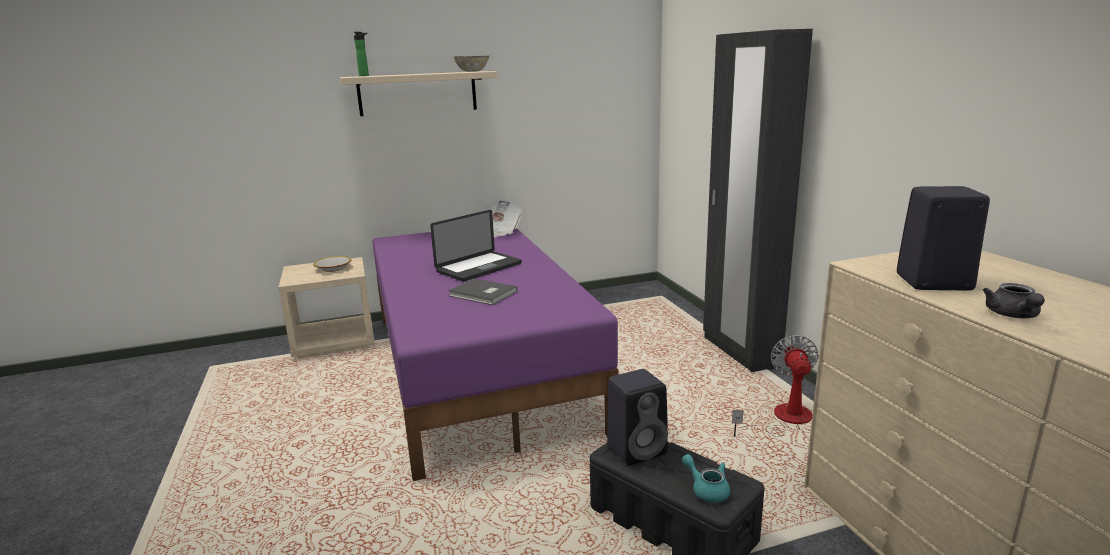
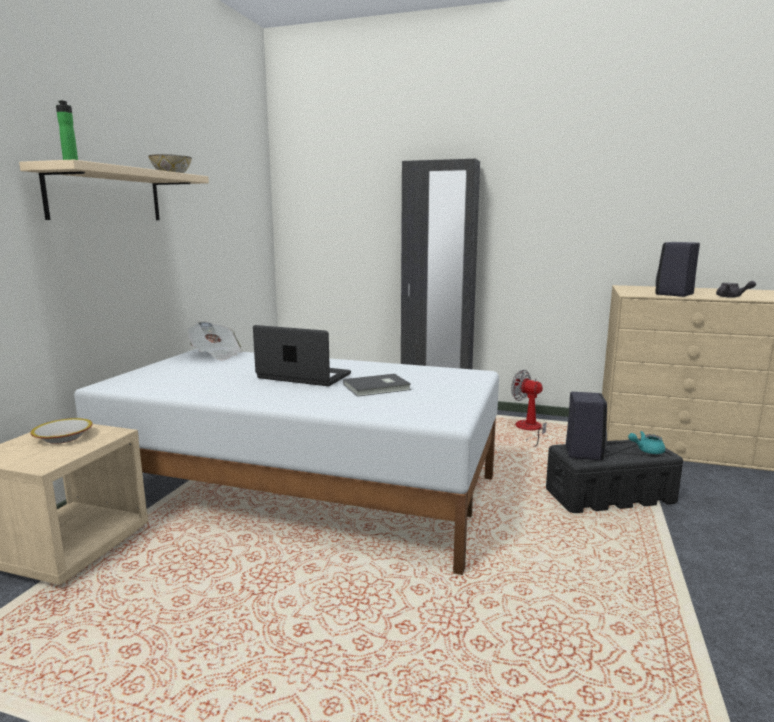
camera: 55 degrees left, 5 degrees down
(479, 268) = (304, 376): laptop -> laptop turned 60 degrees counterclockwise
(479, 368) = (301, 490): purple bed -> white bed

